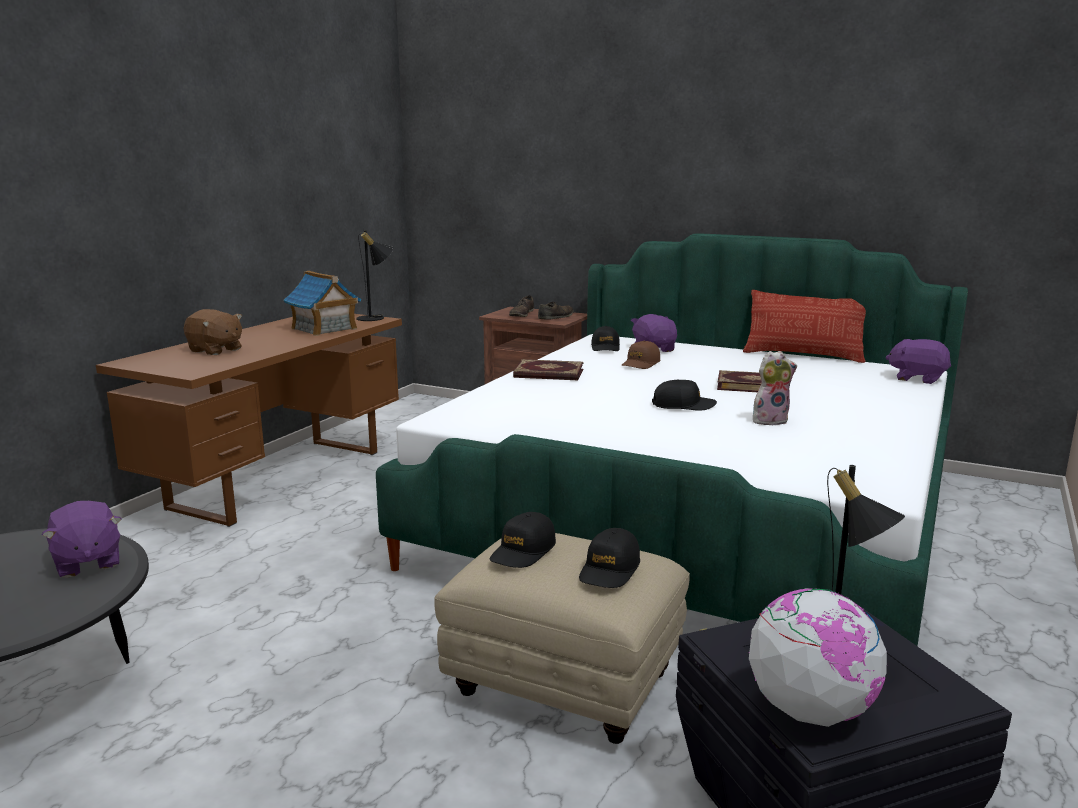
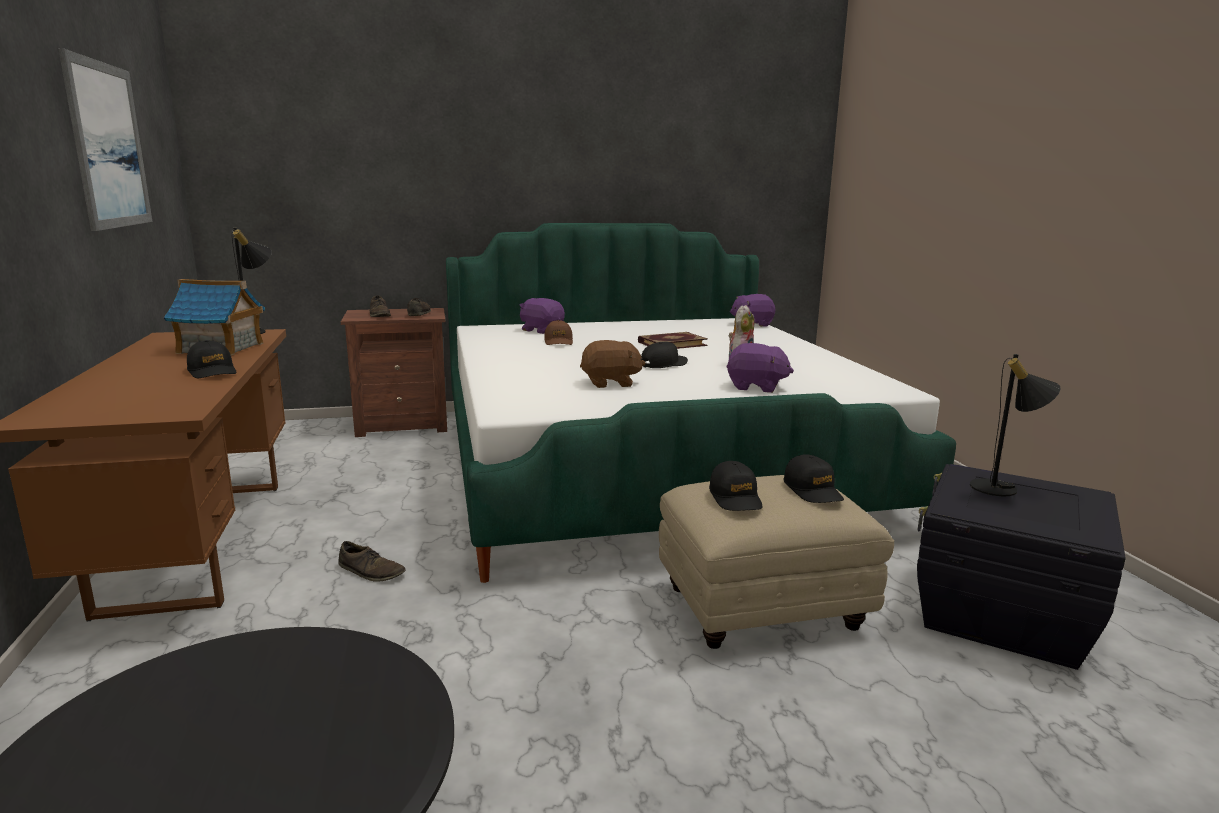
camera: 40 degrees left, 0 degrees up
(87, 563) = (311, 669): purple plush toy -> purple plush toy (756, 387)
(215, 350) = (136, 387): brown plush toy -> brown plush toy (610, 383)
(293, 164) = (108, 145): none -> picture
(338, 534) = (371, 571): none -> brown shoe
(548, 374) = (505, 360): book -> none
(605, 347) = (499, 334): black cap -> black cap (212, 371)
(803, 355) = (653, 320): pillow -> none
(810, 711) = (1064, 527): globe -> none

